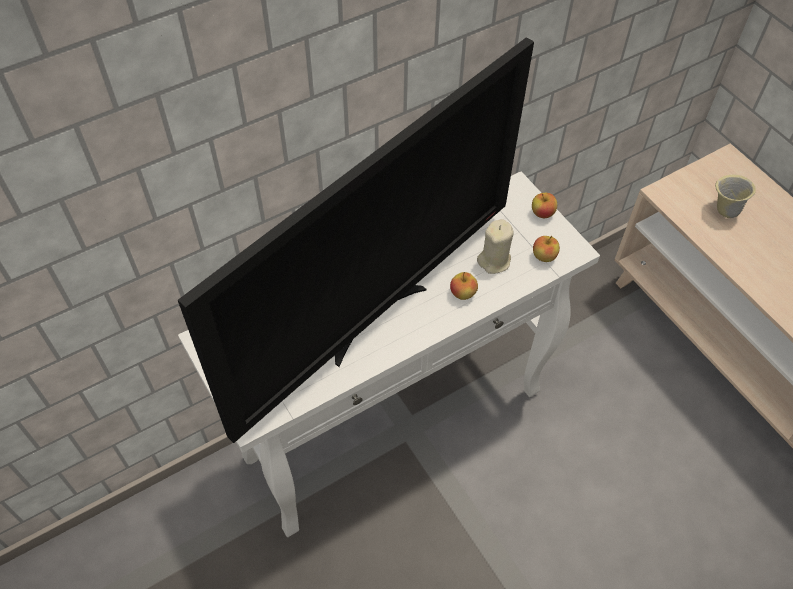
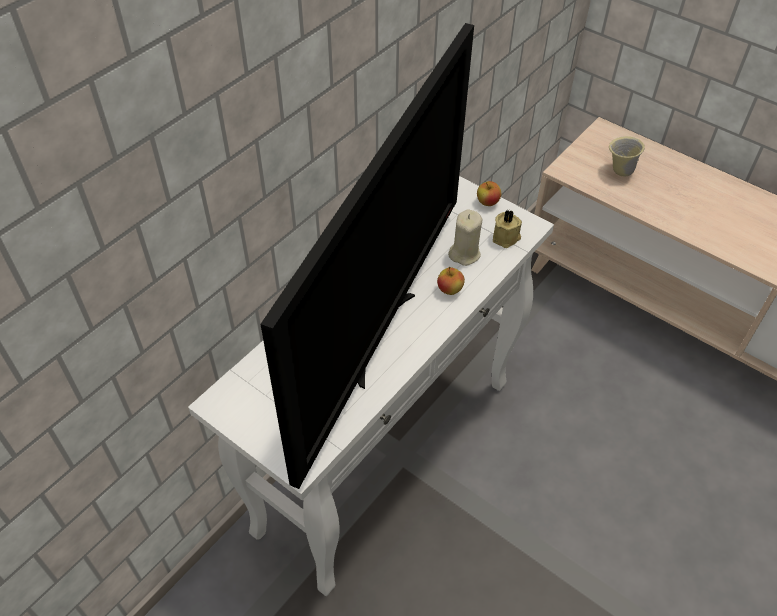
camera: 20 degrees left, 5 degrees down
(544, 256) = (506, 238): apple -> beige candle

